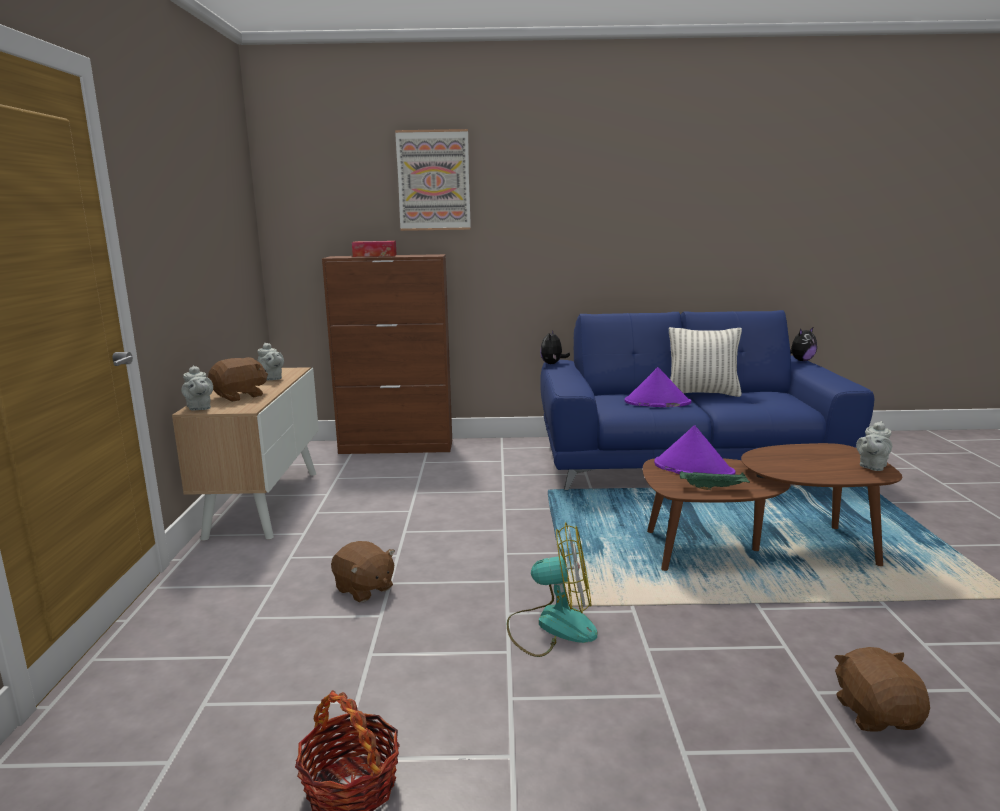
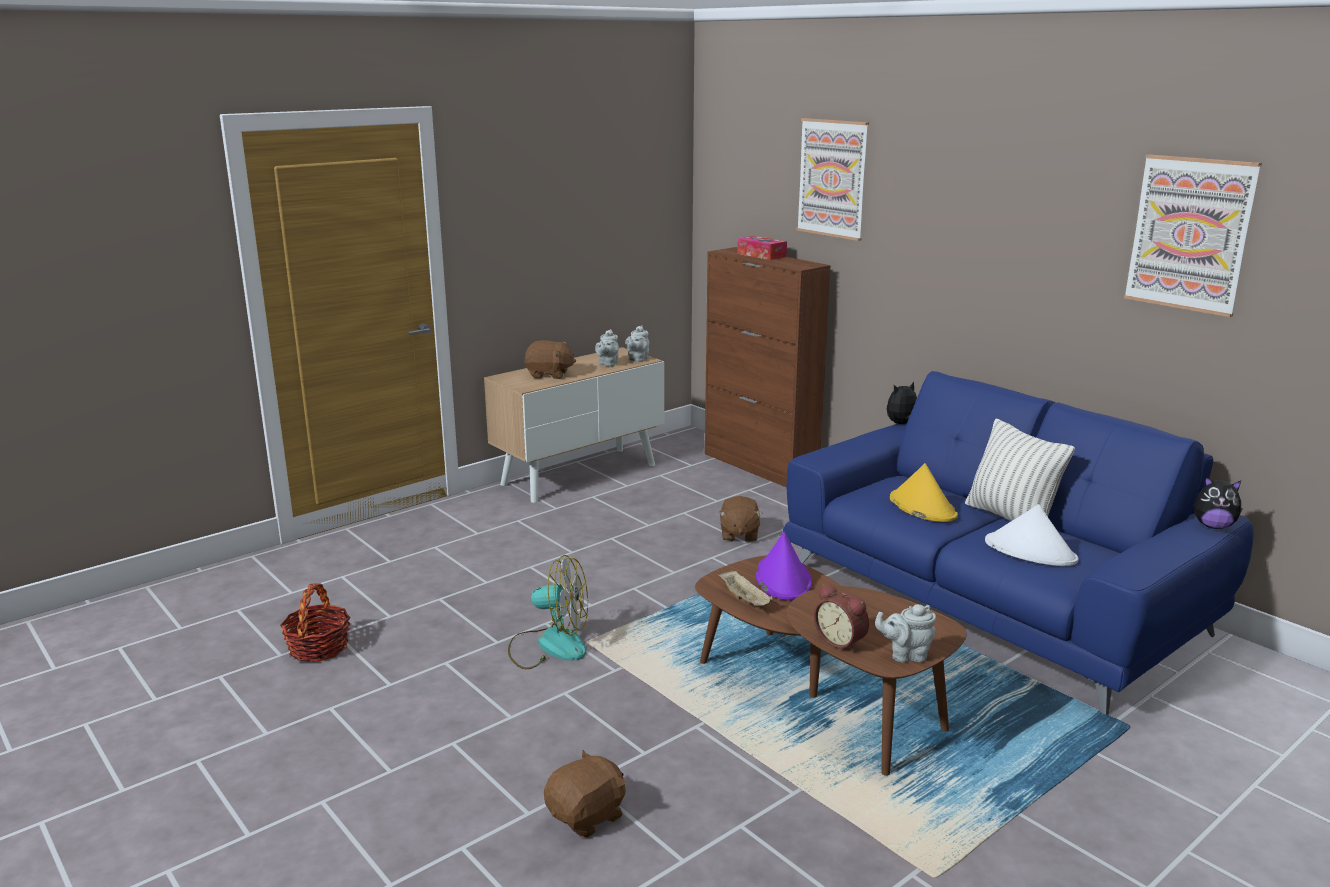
camera: 50 degrees right, 5 degrees up
(199, 408) = (507, 377): grey teapot -> grey teapot (637, 359)
(364, 589) = (510, 562): brown plush toy -> brown plush toy (739, 535)
(552, 626) = (549, 645): fan -> fan turned 45 degrees counterclockwise
(657, 402) = (922, 507): purple hat -> yellow hat
(714, 488) = (745, 600): green tray -> beige tray
(738, 184) = (1190, 234): none -> picture
(756, 402) = (1031, 551): none -> white hat
(836, 475) = (841, 641): none -> alarm clock

